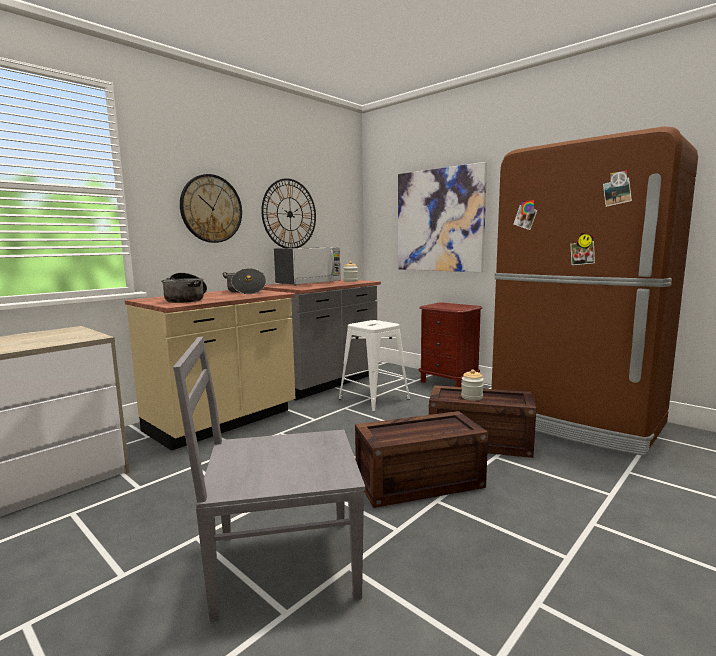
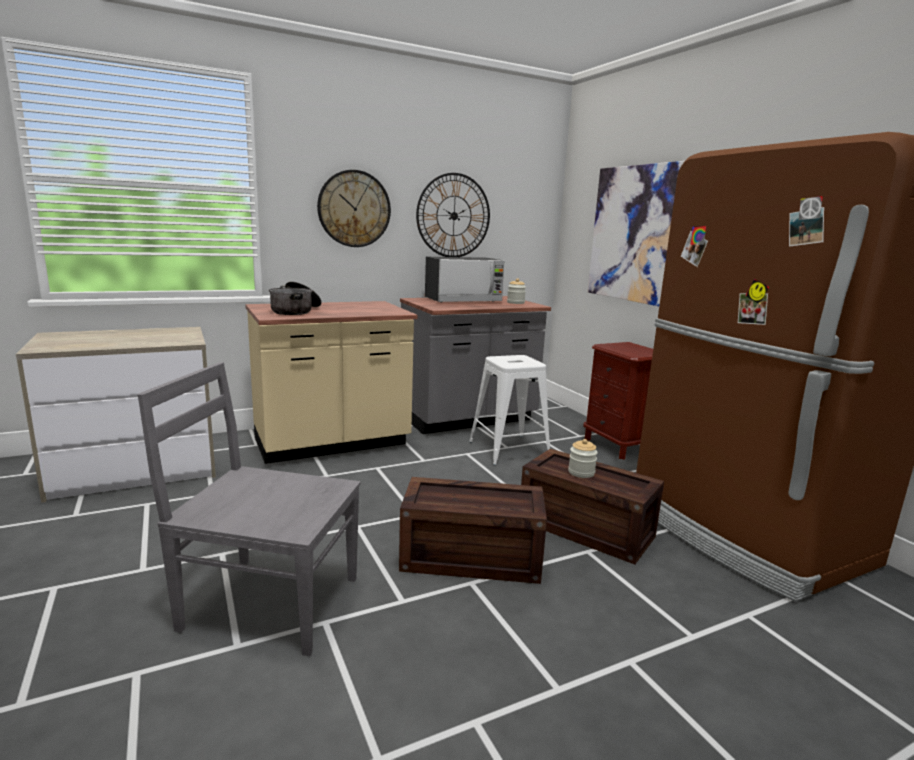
camera: 20 degrees right, 5 degrees up
(245, 291) = (371, 306): cooking pot -> none

